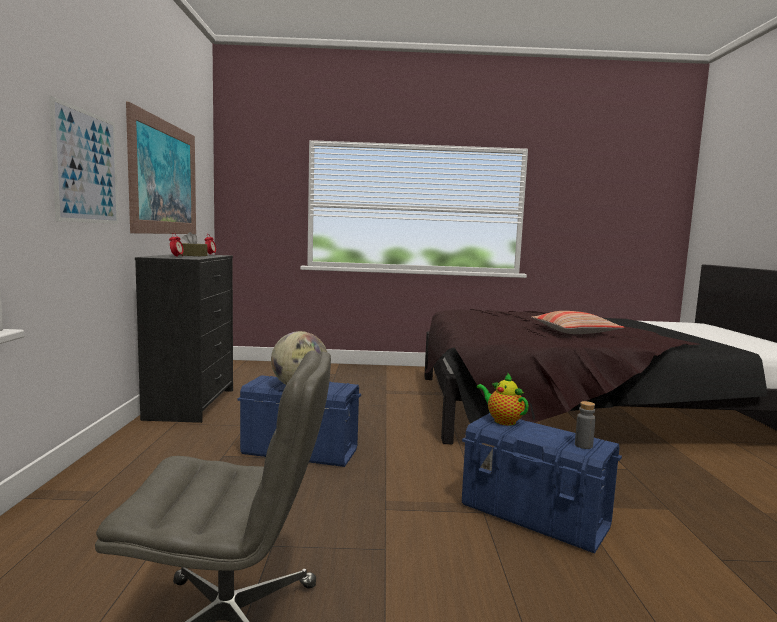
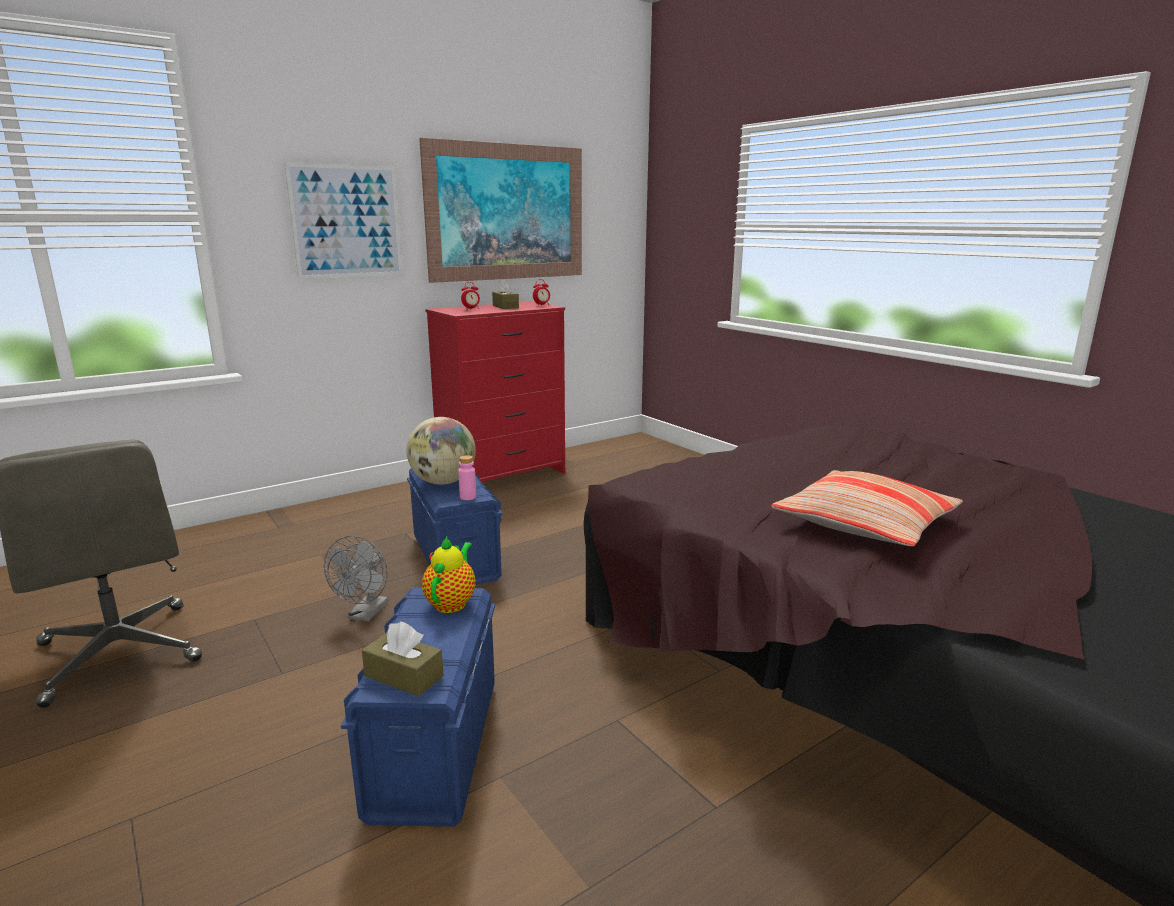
camera: 55 degrees right, 10 degrees up
(192, 404) = (502, 475): black dresser -> red dresser
(338, 499) = (365, 614): none -> grey fan
(342, 387) = (468, 497): none -> pink bottle
(583, 445) = (404, 676): grey bottle -> brown tissue box

